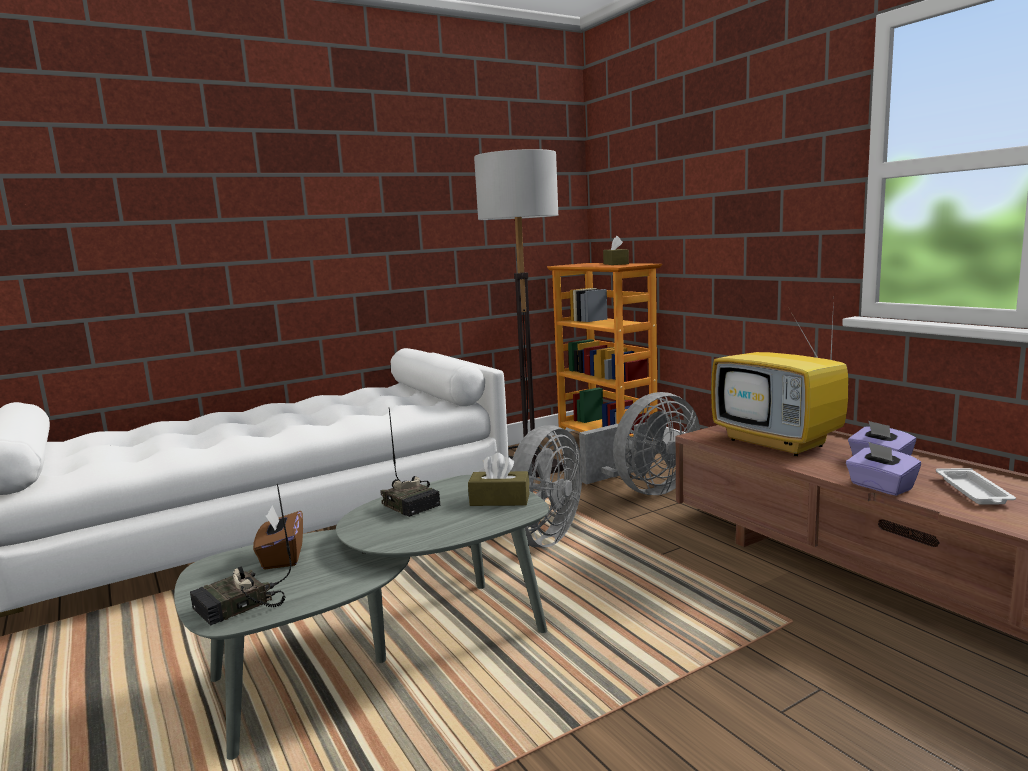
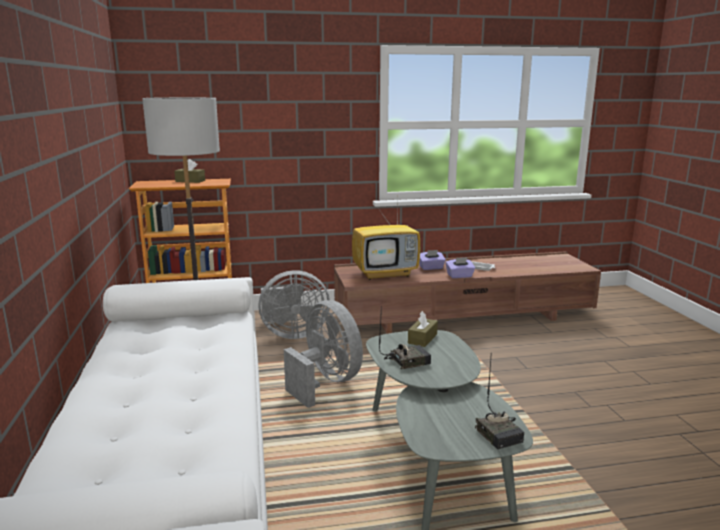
camera: 70 degrees left, 5 degrees up
(282, 557) = (433, 418): brown tissue box -> none
(646, 490) = (292, 334): grey fan -> grey fan turned 90 degrees clockwise

